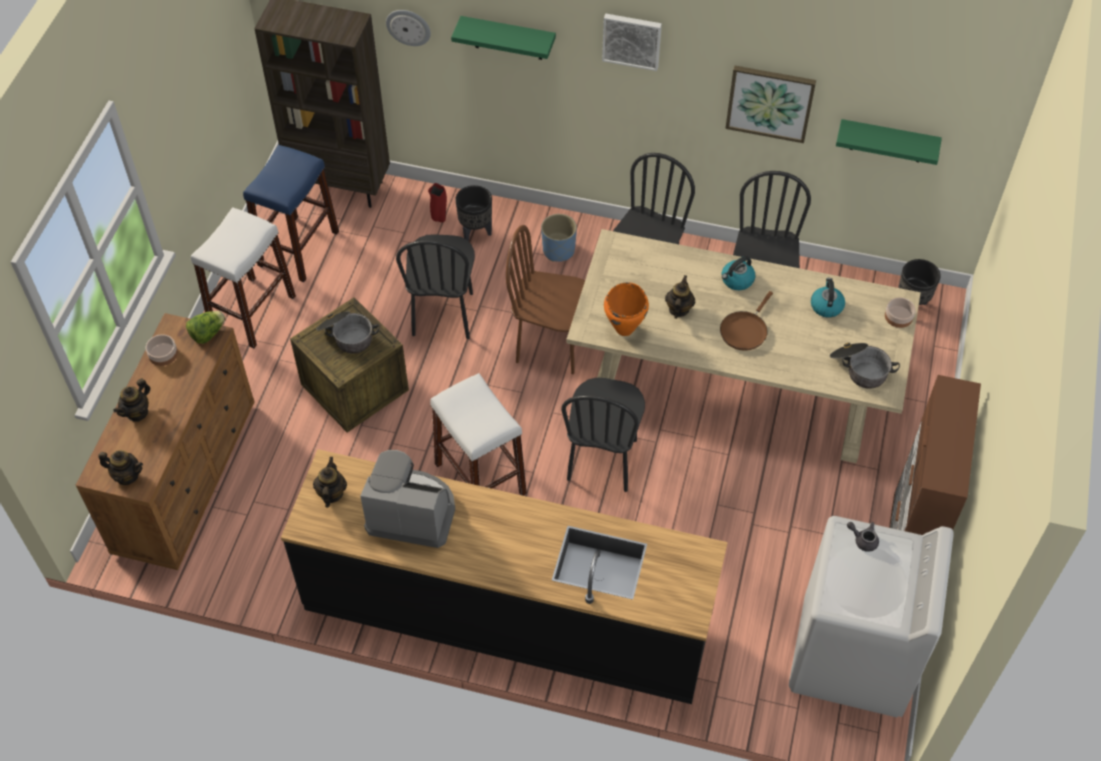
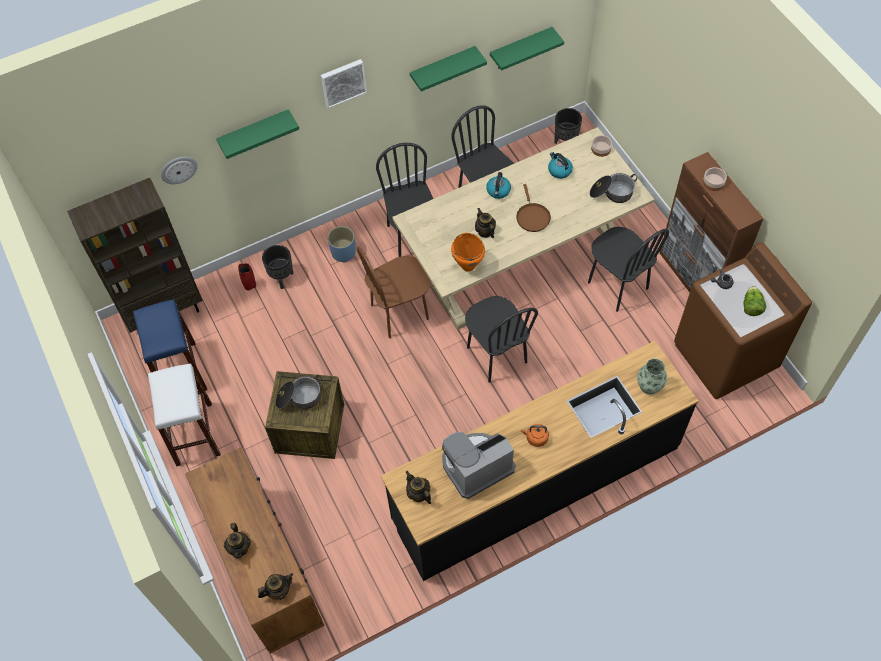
camera: 40 degrees left, 5 degrees up
(163, 354) = (215, 499): bowl -> bowl (714, 182)
(207, 333) = (229, 463): lettuce -> lettuce (751, 307)
(443, 314) = (316, 342): black chair -> black chair (617, 286)
(480, 478) = (441, 421): white stool -> none
(496, 535) = (535, 438): none -> orange kettle
(670, 580) = (649, 385): none -> vase
(770, 102) = (443, 69): picture -> green shelf
(851, 657) = (725, 356): white washing machine -> brown washing machine

